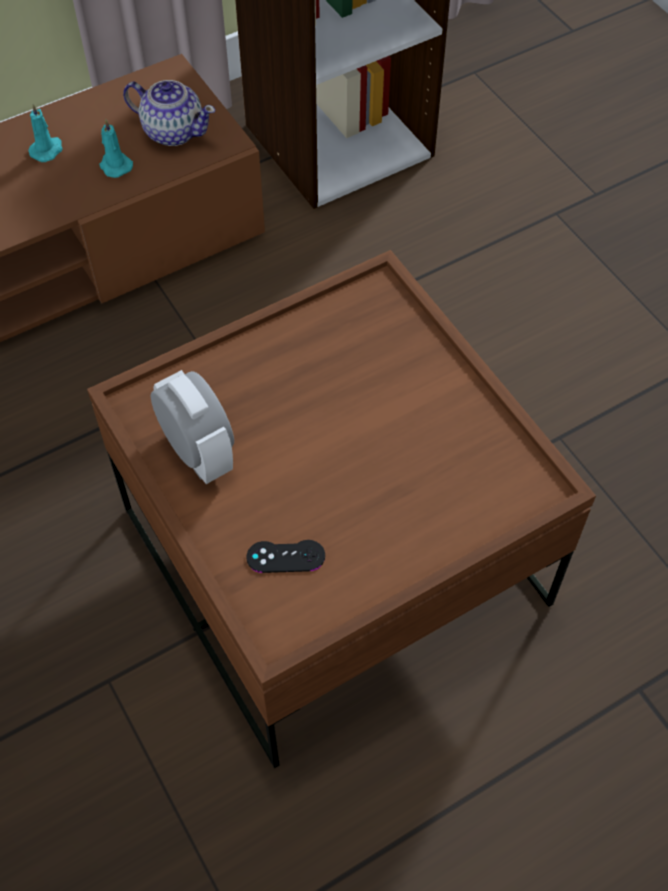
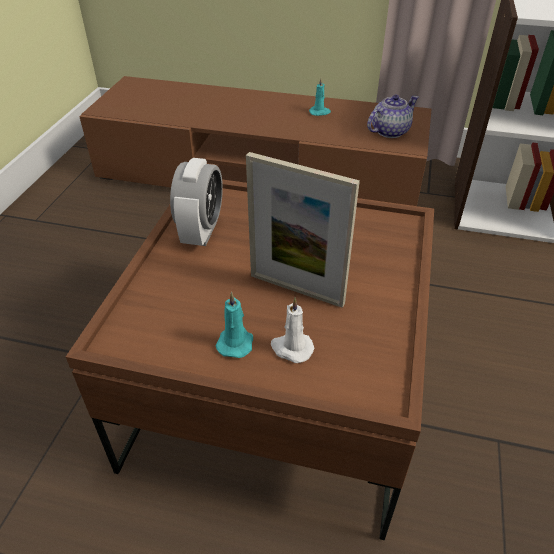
camera: 45 degrees right, 15 degrees down
(115, 165) = (343, 130): turquoise candle -> turquoise candle (235, 342)
(173, 131) = (389, 132): teapot -> teapot turned 105 degrees counterclockwise
(285, 556) = (173, 308): black game controller -> none
(368, 445) = (296, 289): none -> picture frame
(431, 507) = (291, 348): none -> white candle

